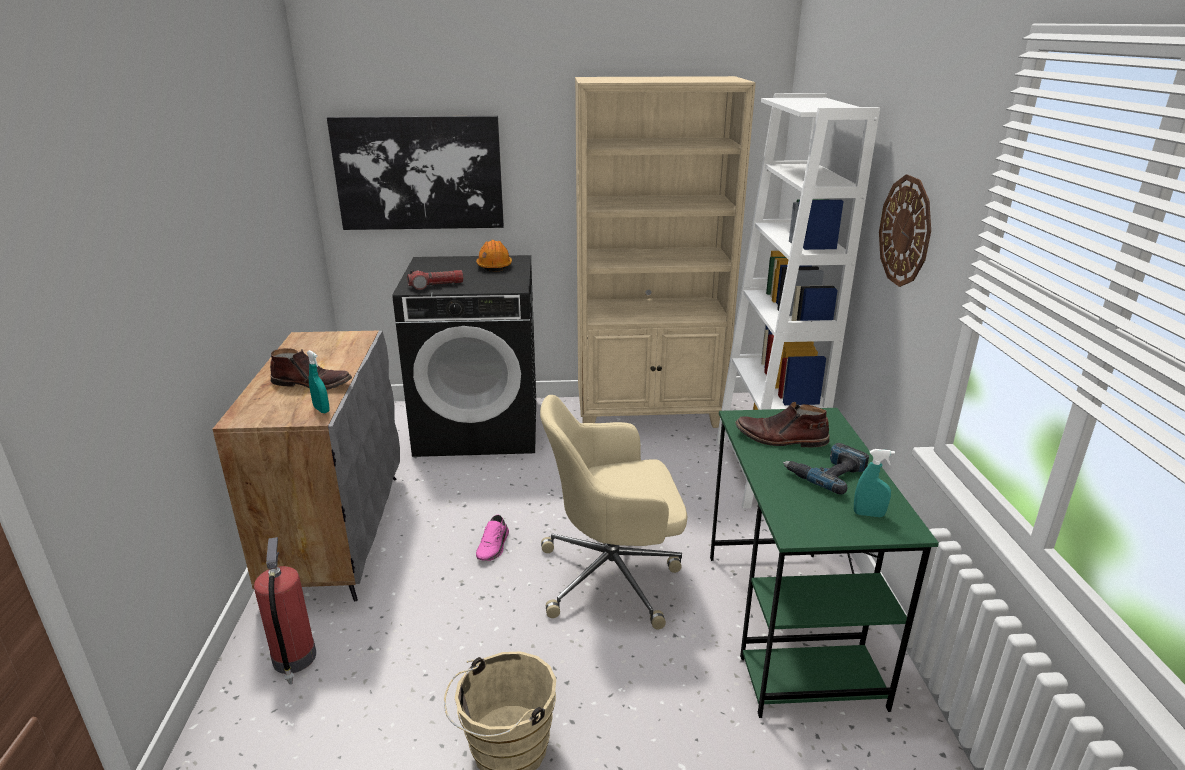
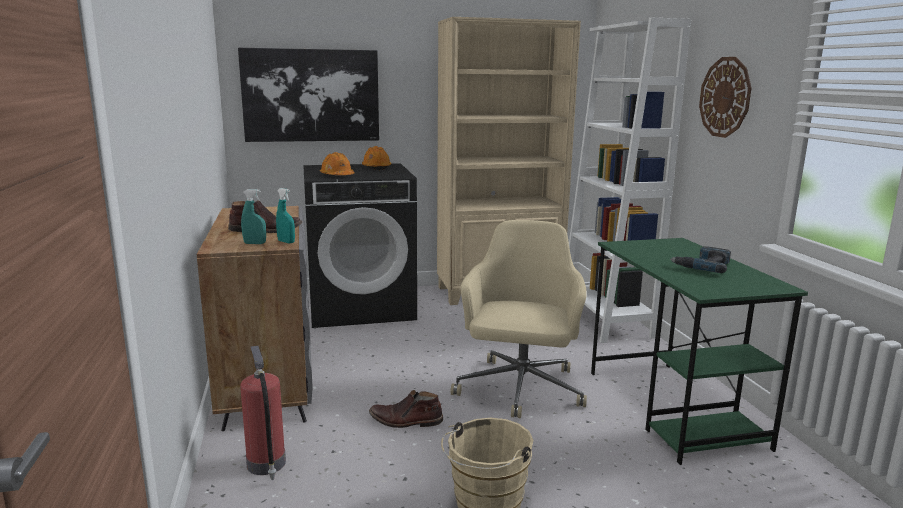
camera: 10 degrees left, 10 degrees down
(436, 285) = (337, 176): flashlight -> orange hard hat
(494, 546) = (411, 379): pink shoe -> none
(613, 576) = (520, 390): beige office chair -> beige office chair turned 120 degrees clockwise
(781, 439) = (655, 252): brown boot -> brown boot (406, 421)
(868, 514) = (749, 282): turquoise spray bottle -> turquoise spray bottle (255, 243)

